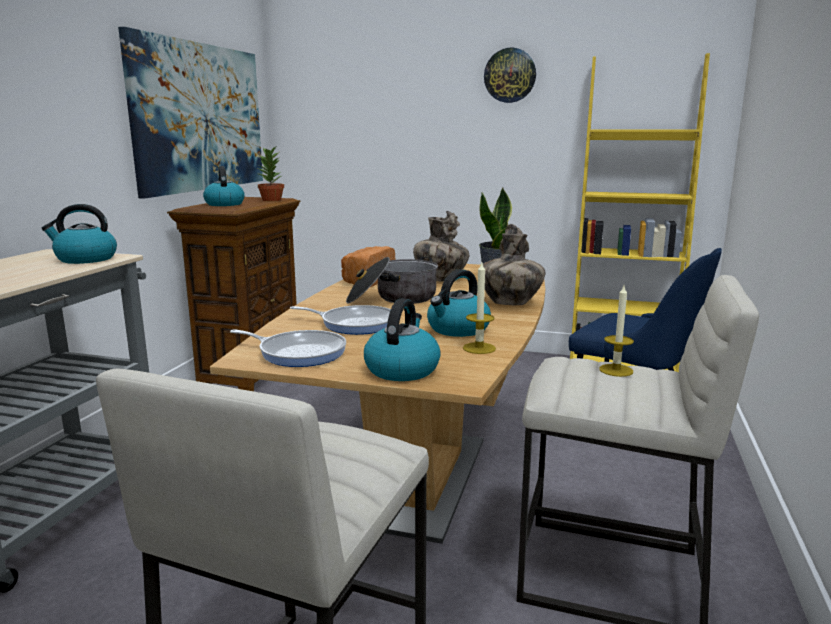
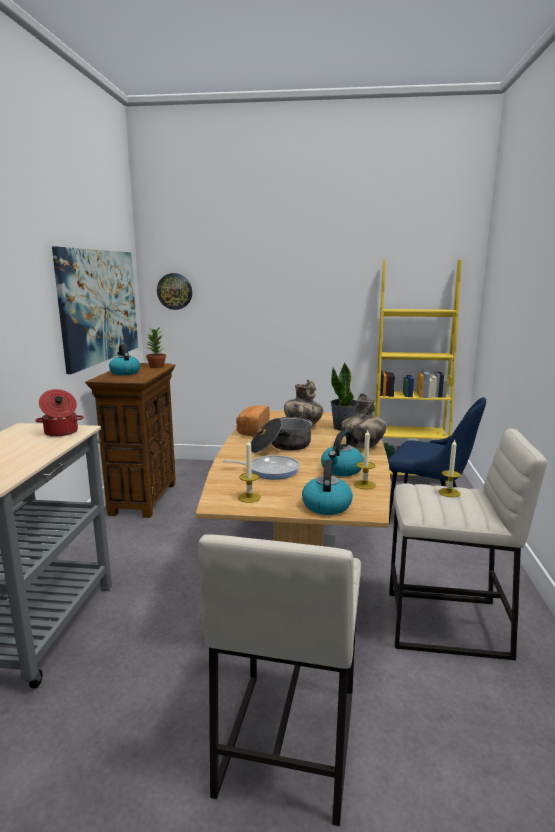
camera: 10 degrees left, 0 degrees up
(85, 259) = (61, 432): kettle -> cooking pot
(299, 353) = (249, 497): frying pan -> candle
(510, 75) = (324, 270): wall clock -> wall clock (174, 291)

